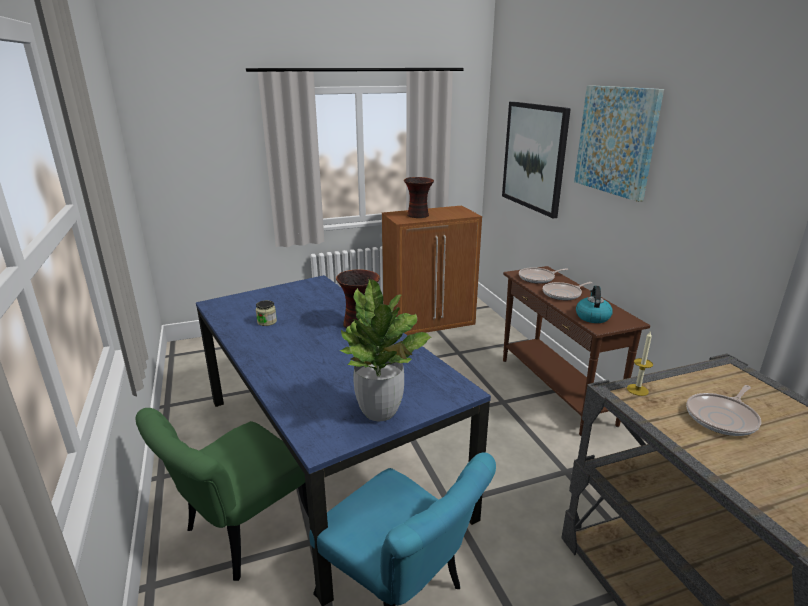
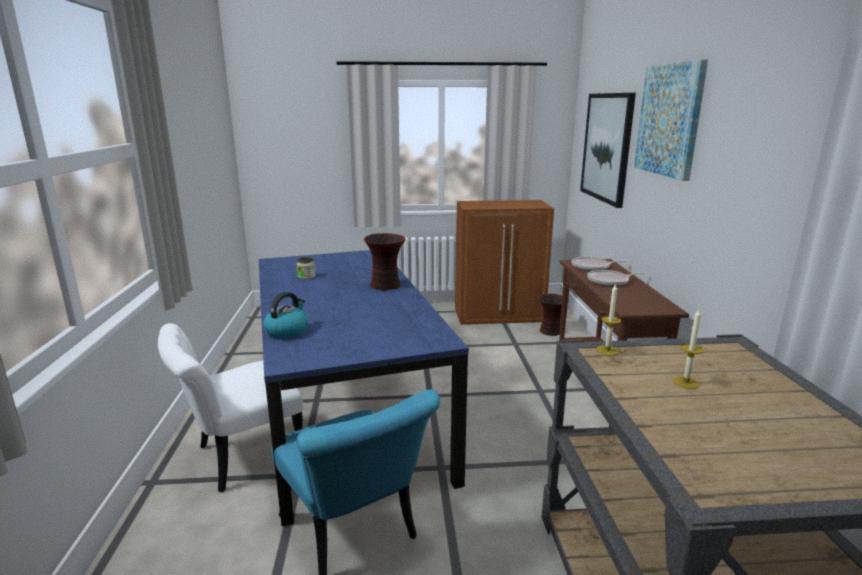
camera: 15 degrees right, 5 degrees down
(239, 534) = (241, 458): green chair -> white chair
(380, 412) = (355, 347): potted plant -> none
(418, 215) = (490, 204): vase -> vase (551, 331)
(592, 317) = (627, 301): kettle -> kettle (287, 331)
(723, 418) = (686, 382): frying pan -> candle

